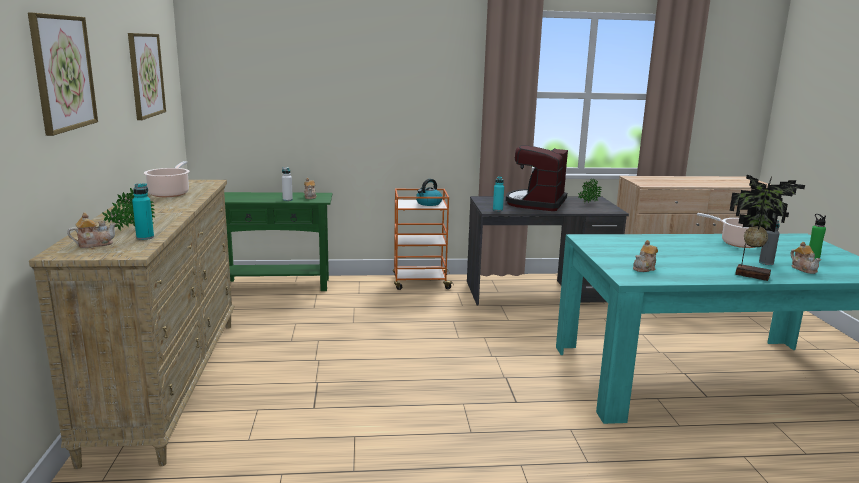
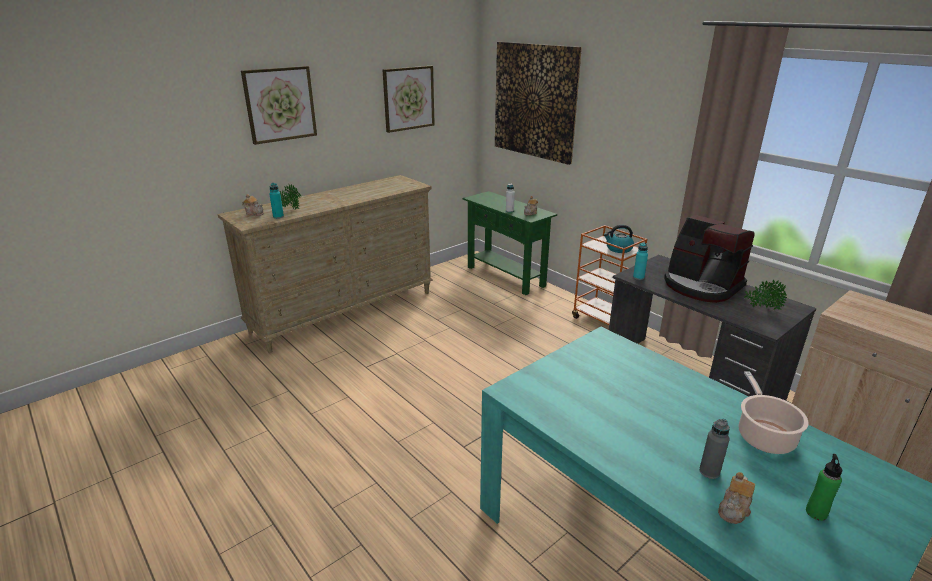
camera: 55 degrees right, 10 degrees up
(170, 193) = (374, 189): cooking pot -> none
(280, 74) = (535, 101): none -> picture
(536, 203) = (701, 286): coffee machine -> coffee machine turned 120 degrees counterclockwise
(645, 268) = (554, 392): teapot -> none
(751, 275) = (637, 467): potted plant -> none

